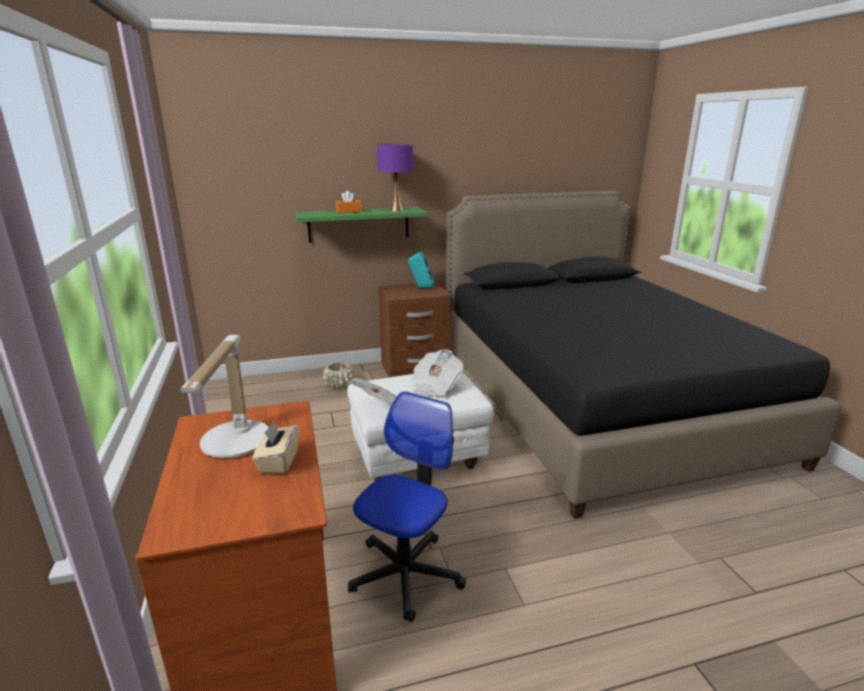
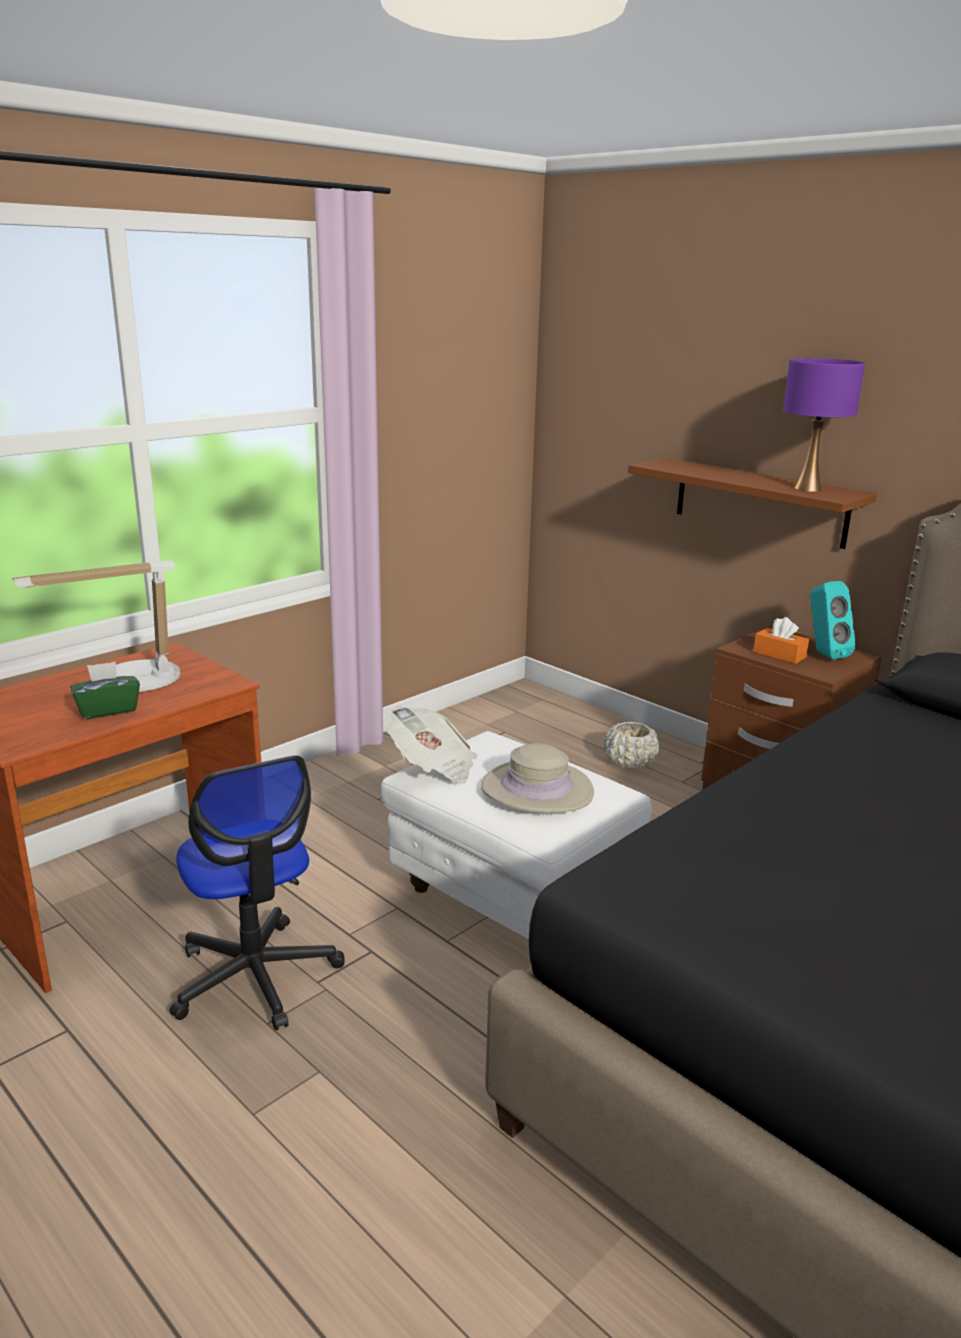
camera: 60 degrees right, 0 degrees up
(278, 462) = (108, 710): beige tissue box -> green tissue box
(349, 212) = (728, 474): orange tissue box -> orange tissue box (779, 654)
(359, 224) = (760, 502): green shelf -> brown shelf
(406, 574) = (255, 976): office chair -> office chair turned 60 degrees clockwise
(435, 387) = (537, 789): newspaper -> beige hat

